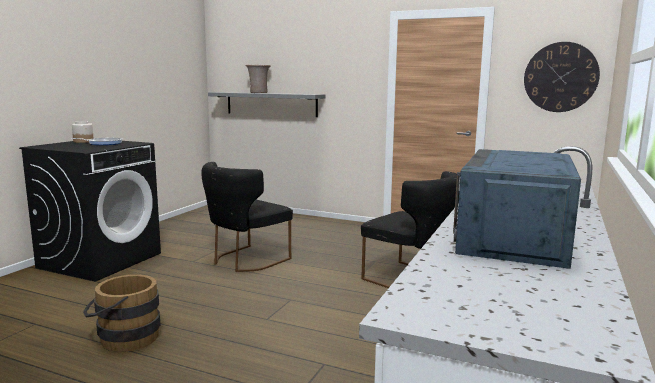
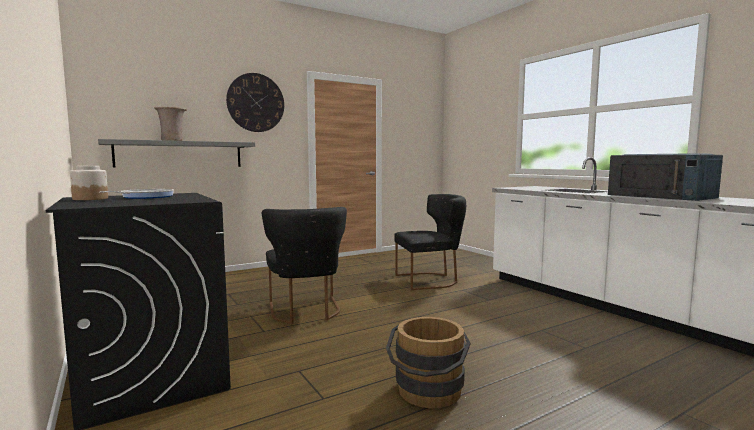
camera: 55 degrees left, 5 degrees down
(560, 77) = (420, 132): wall clock -> wall clock (256, 102)

